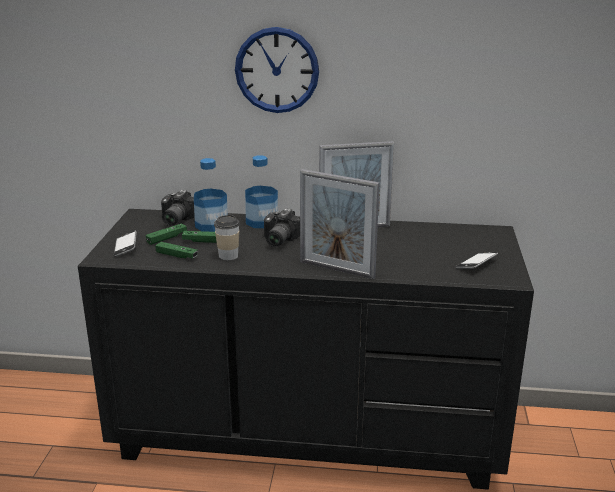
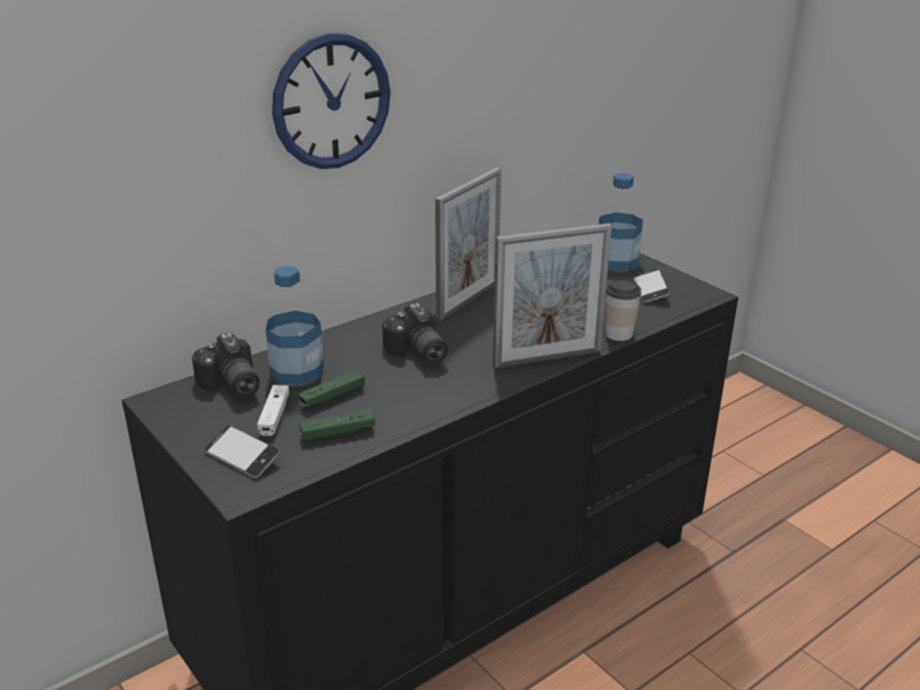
camera: 45 degrees left, 5 degrees up
(167, 238) = (274, 416): green game controller -> white game controller
(228, 256) = (402, 401): cup -> cup (619, 334)
(261, 222) = (351, 338): bottle -> bottle (617, 261)

